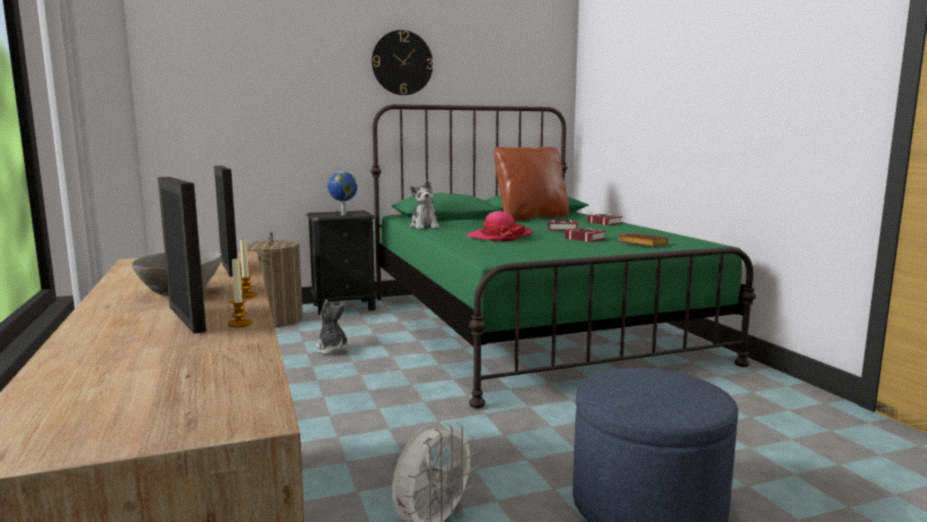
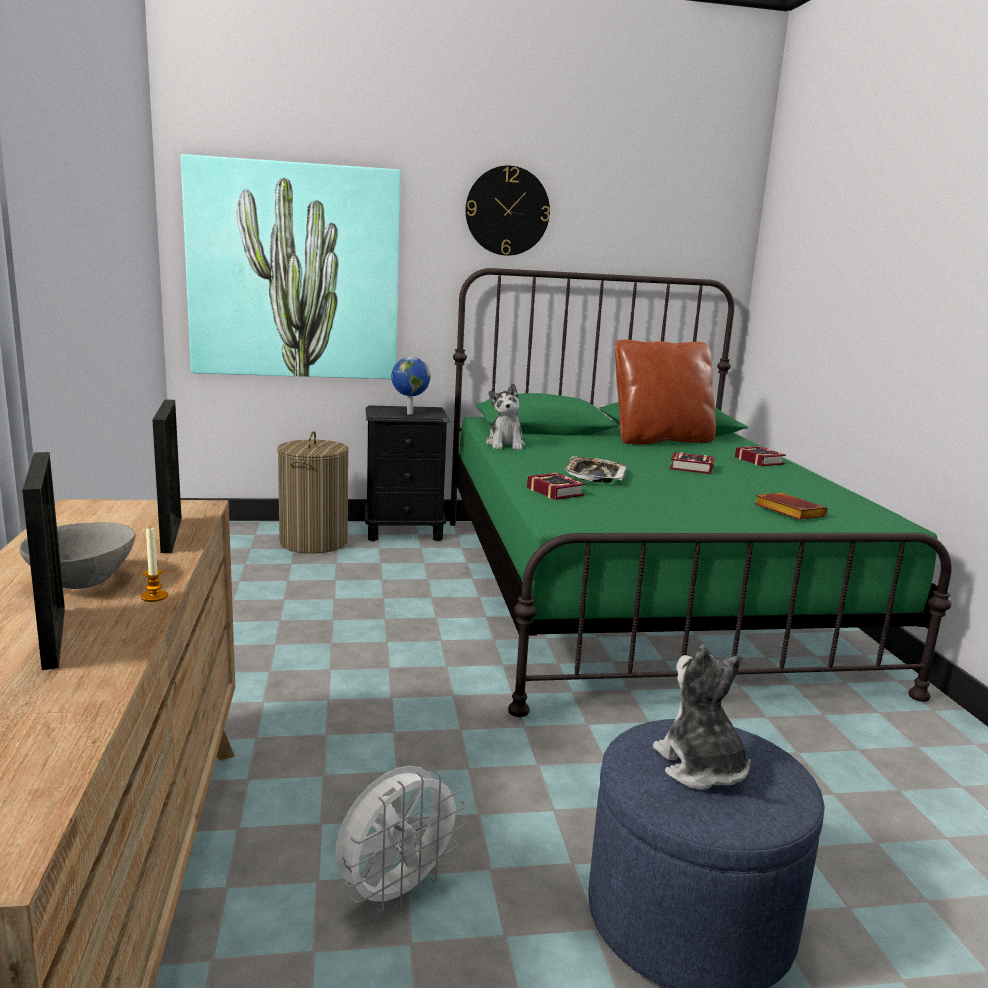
camera: 10 degrees right, 5 degrees up
(240, 324) = (107, 657): candle -> none
(245, 113) = (295, 272): none -> picture
(332, 349) = (366, 597): plush toy -> plush toy (700, 768)
(499, 237) = (594, 476): hat -> tray
(584, 238) = (711, 491): book -> book (554, 491)

